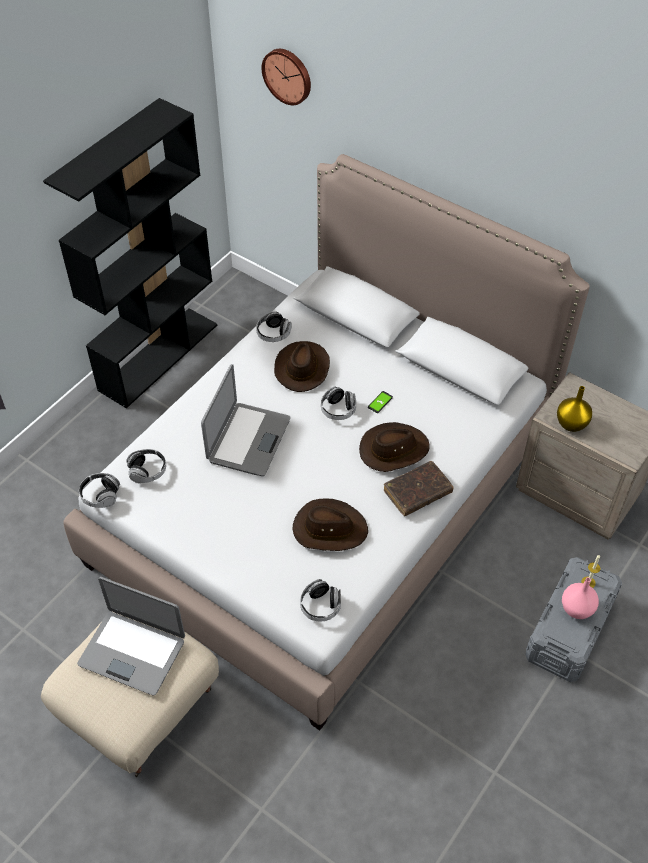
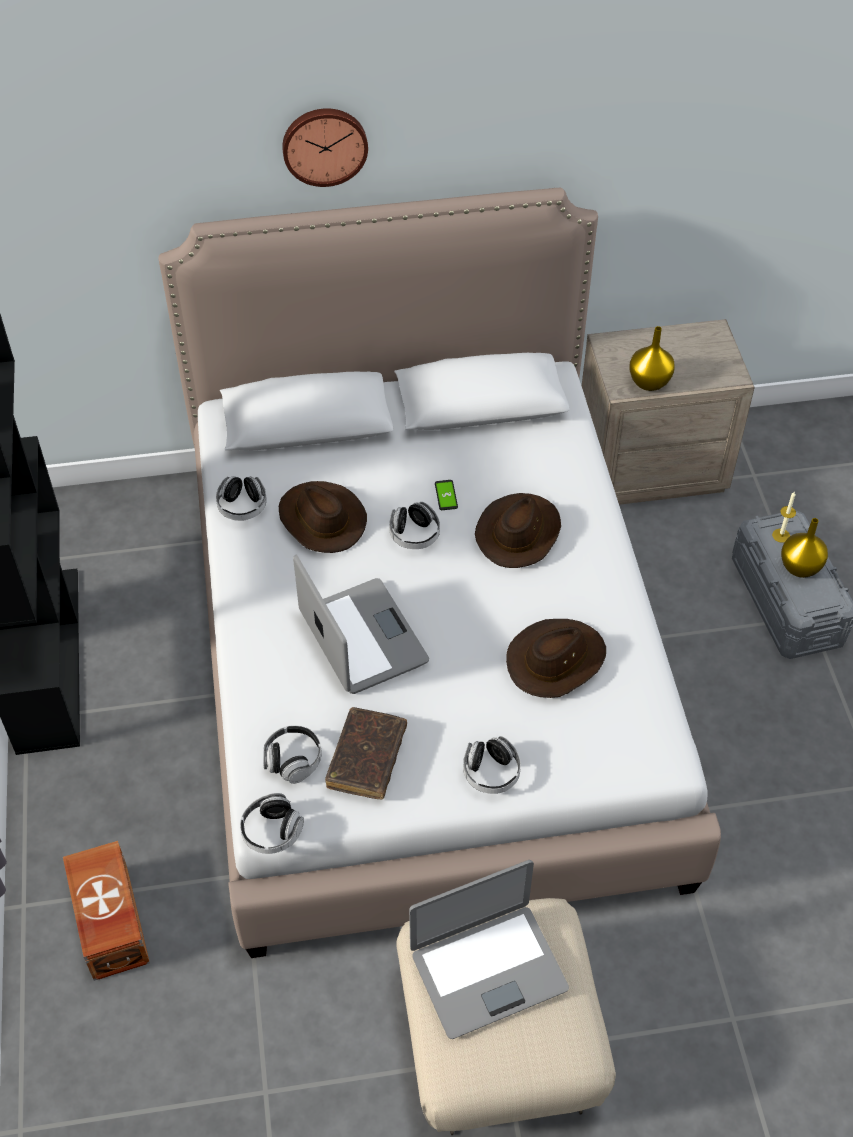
camera: 45 degrees left, 0 degrees up
(48, 498) = (109, 924): none -> brown storage box
(288, 75) = (63, 157): wall clock -> wall clock (324, 145)
(320, 606) = (642, 741): headphones -> headphones (491, 773)
(417, 492) = (592, 556): brown book -> brown book (367, 759)
(576, 609) = (799, 568): pink vase -> yellow vase

